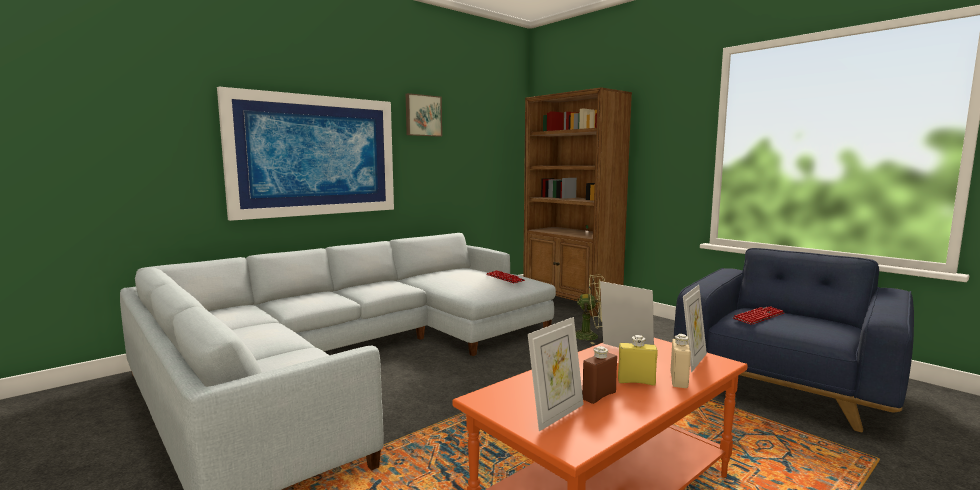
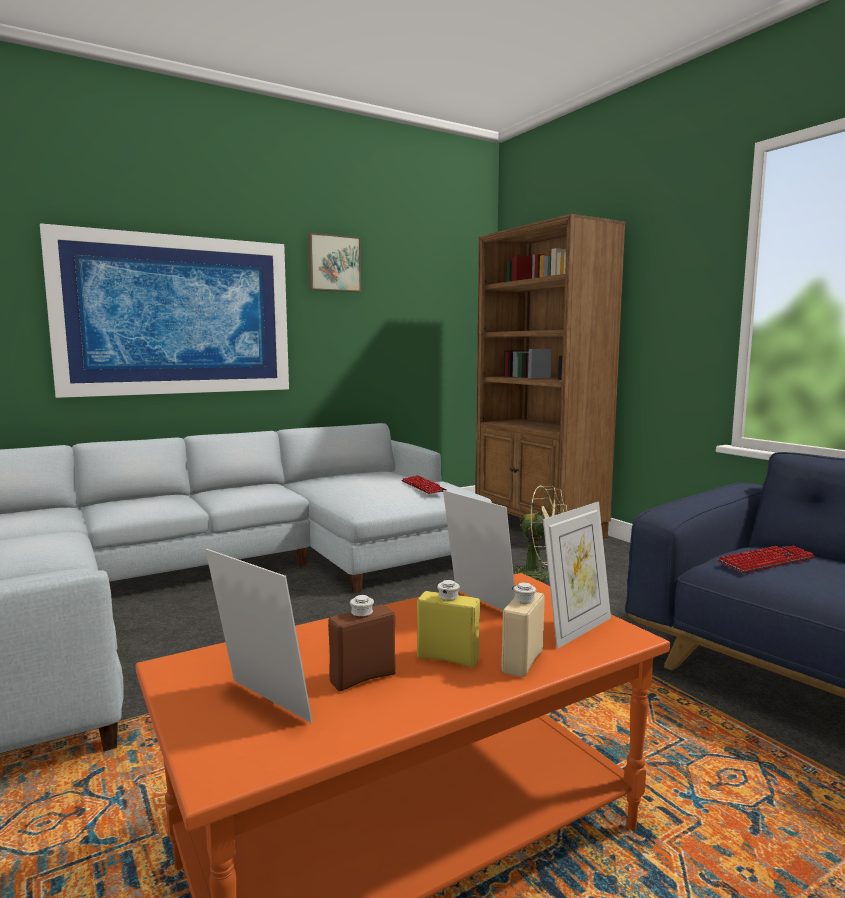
camera: 10 degrees right, 0 degrees up
(556, 414) = (260, 705): picture frame -> picture frame turned 105 degrees counterclockwise

